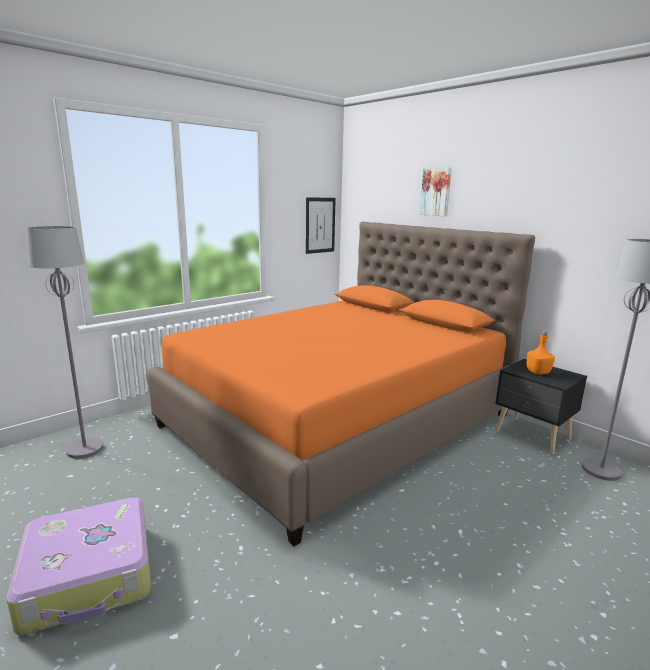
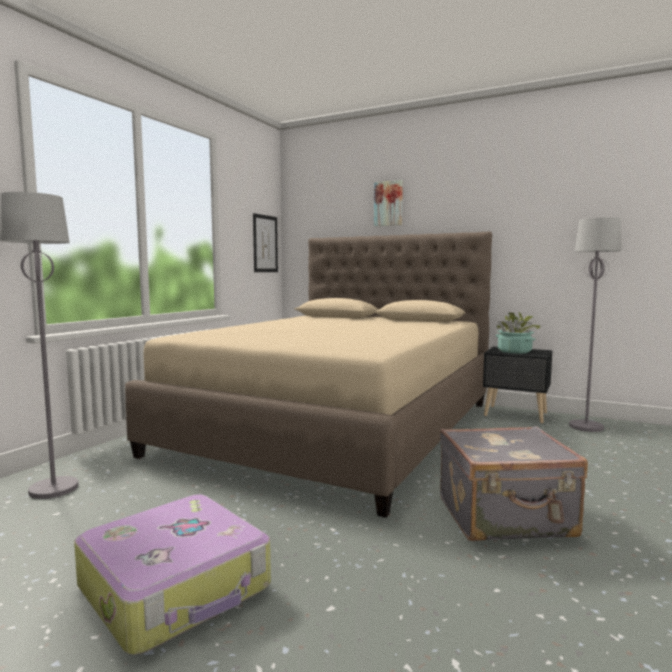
camera: 20 degrees left, 10 degrees down
(338, 421) = (337, 427): orange bed -> beige bed
(401, 579) = (506, 518): none -> grey suitcase
(537, 372) = (514, 351): orange bottle -> potted plant

